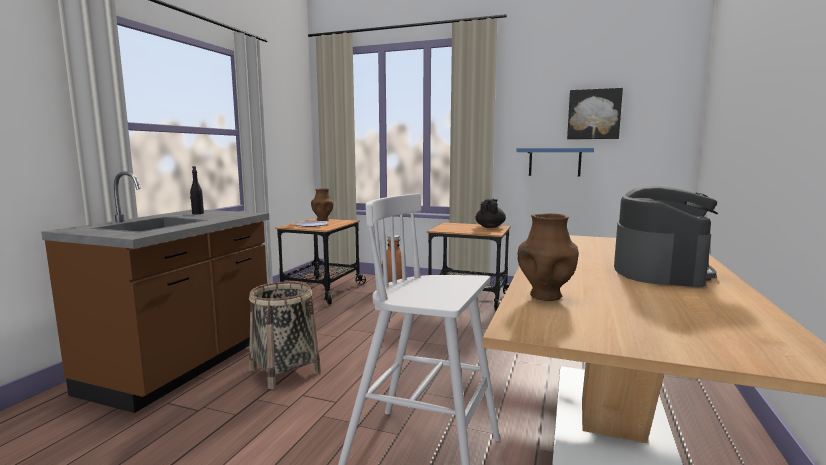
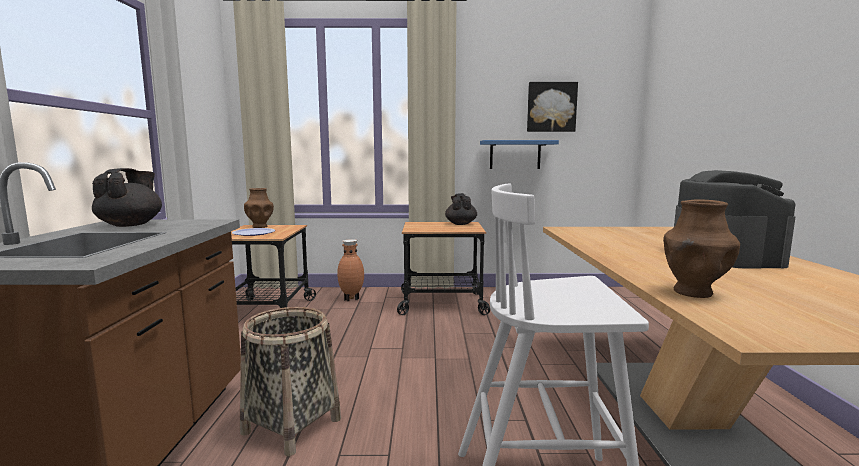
camera: 20 degrees left, 0 degrees up
(197, 213) = (131, 225): black bottle -> black teapot

